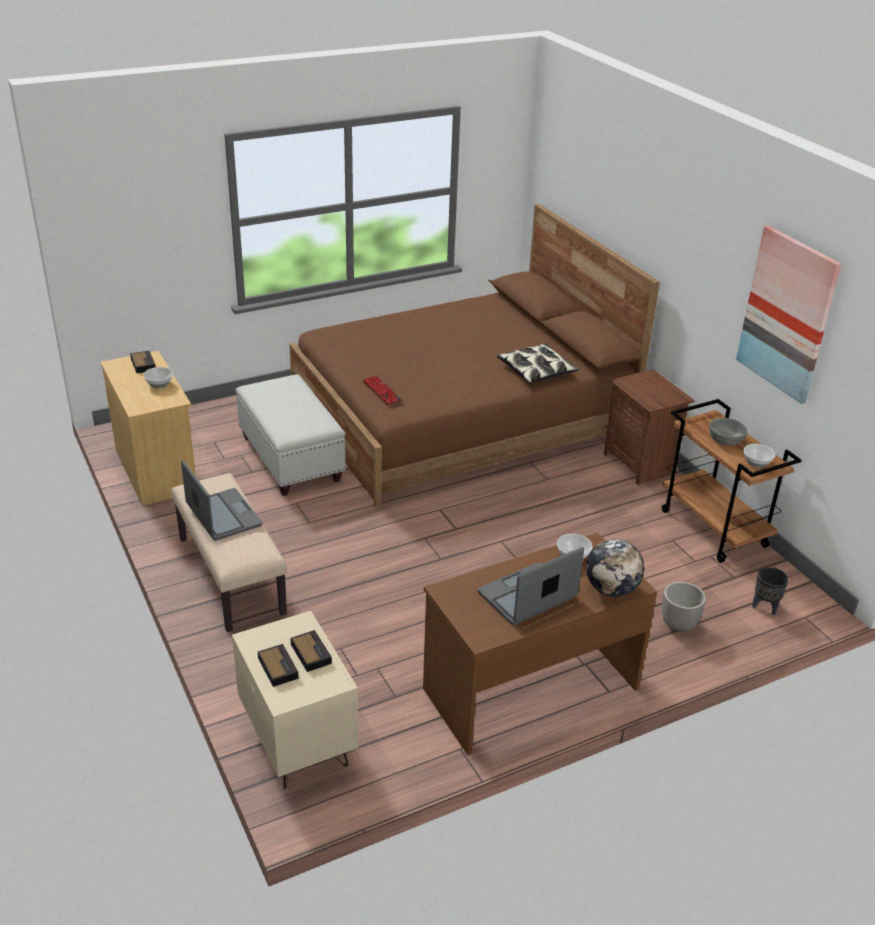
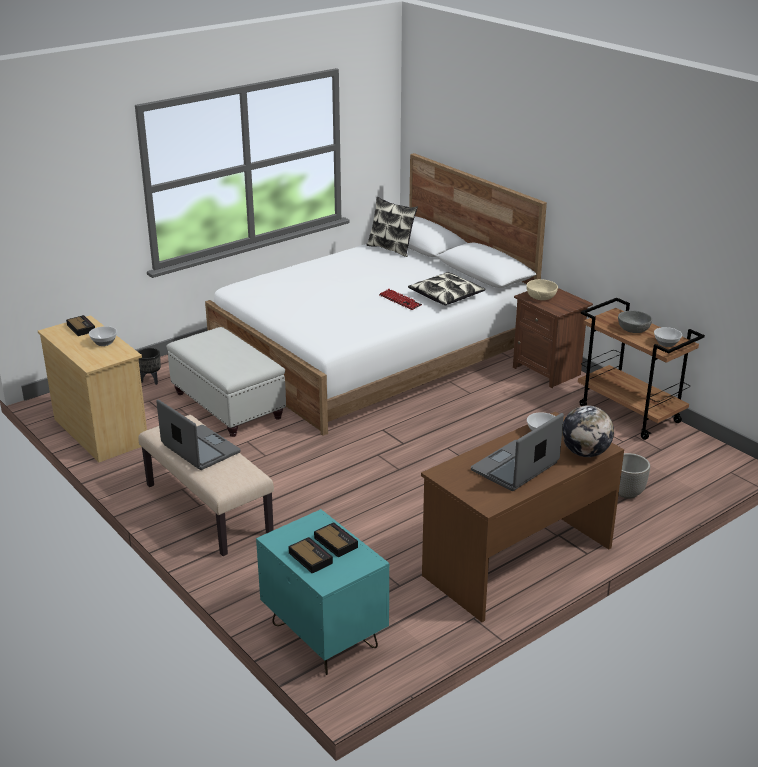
camera: 10 degrees left, 5 degrees down
(297, 743) = (323, 636): beige nightstand -> turquoise nightstand
(381, 391) = (313, 327): keyboard -> keyboard (400, 300)
(461, 417) = (374, 352): brown bed -> white bed
(499, 306) = (391, 248): none -> pillow
(640, 384) = (541, 296): none -> beige bowl
(765, 607) = (695, 469): black planter -> black planter (151, 381)
(787, 314) = (676, 209): picture -> none

